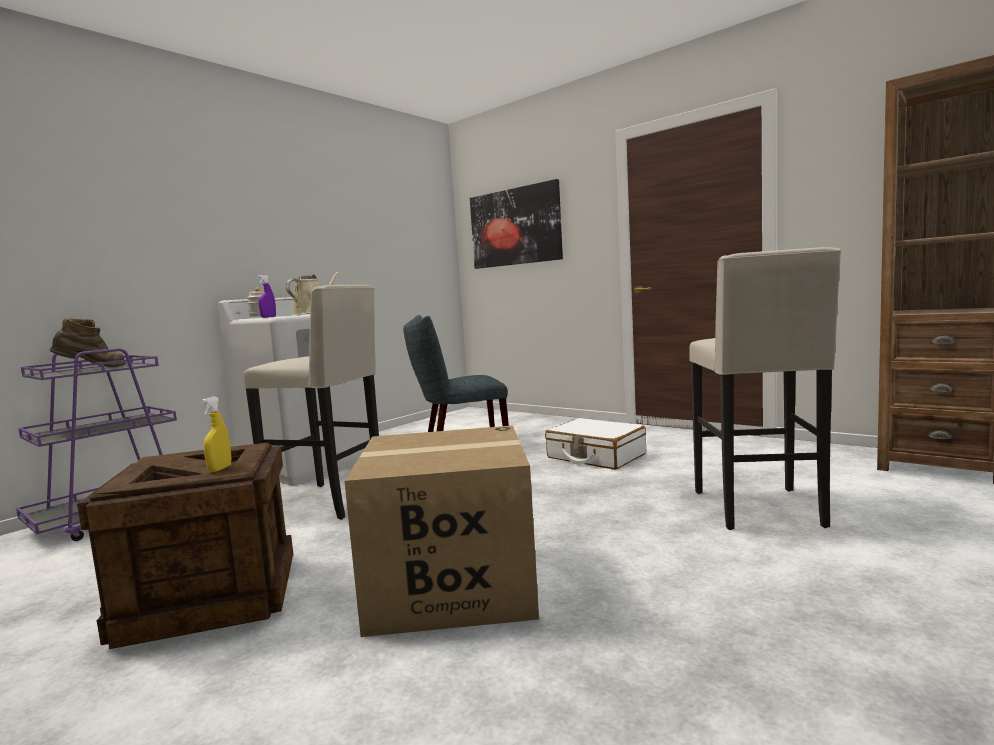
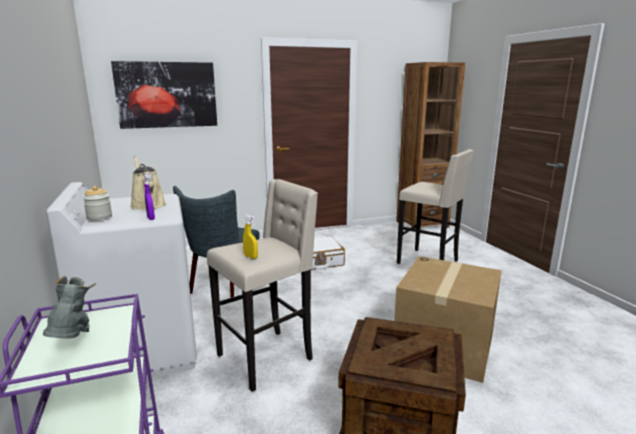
camera: 60 degrees left, 10 degrees up
(92, 369) = (73, 340): brown boot -> grey boot
(220, 469) = (431, 338): yellow spray bottle -> yellow spray bottle (251, 257)

